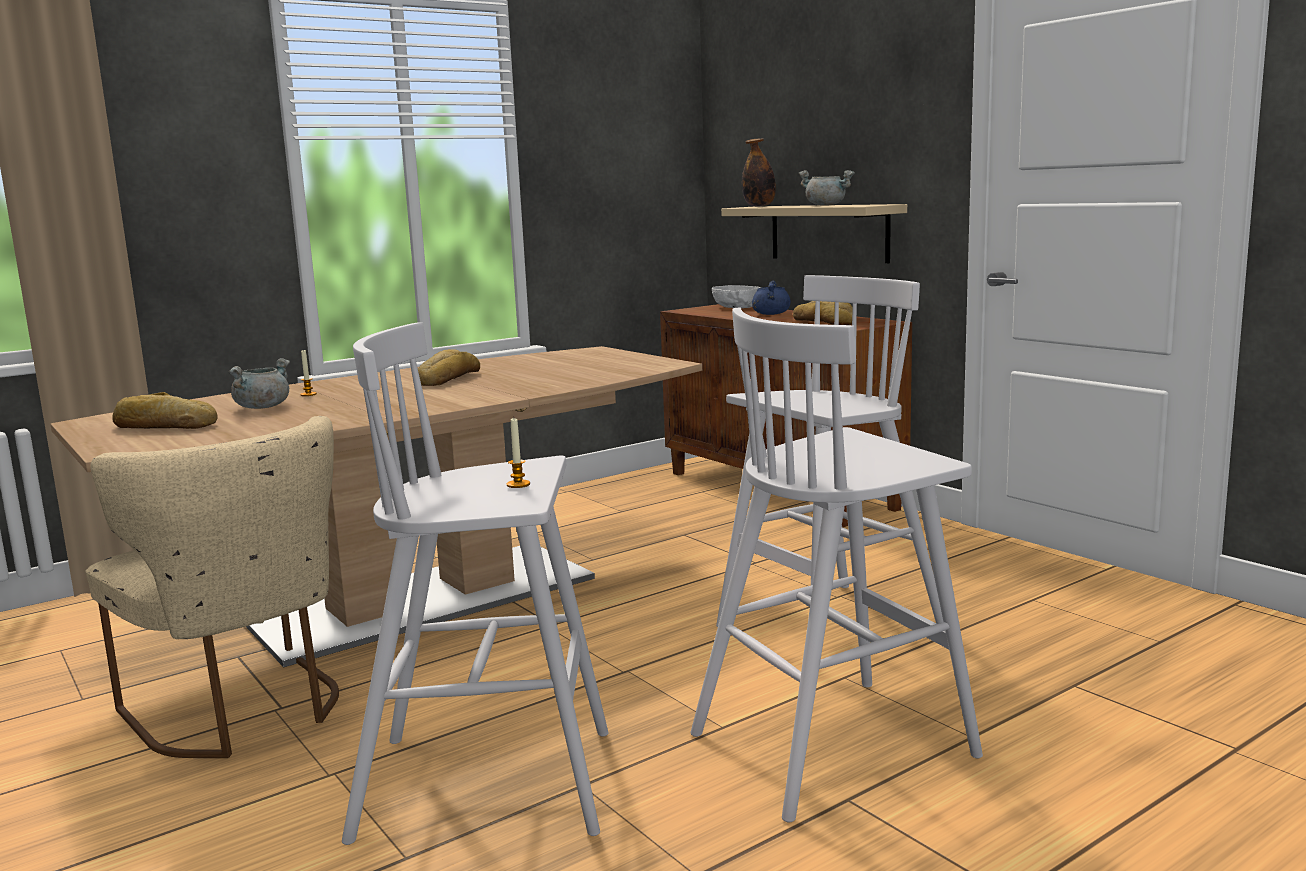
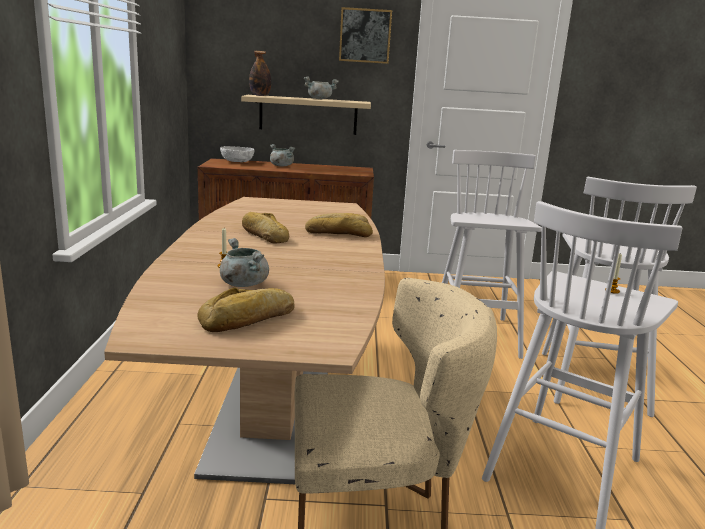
camera: 55 degrees left, 5 degrees up
(770, 314) = (281, 166): blue cooking pot -> grey cooking pot
(824, 322) = (336, 170): bread -> bread (339, 233)
(896, 90) = (365, 35): none -> picture

